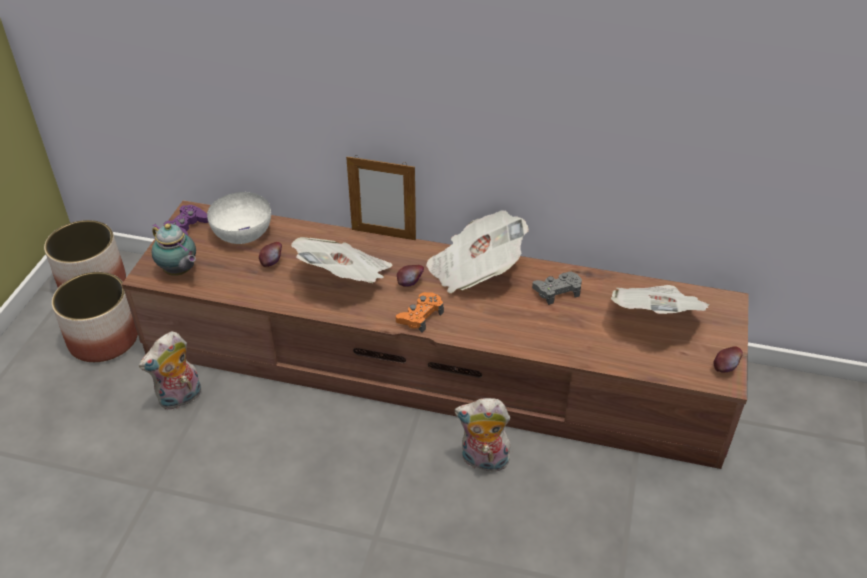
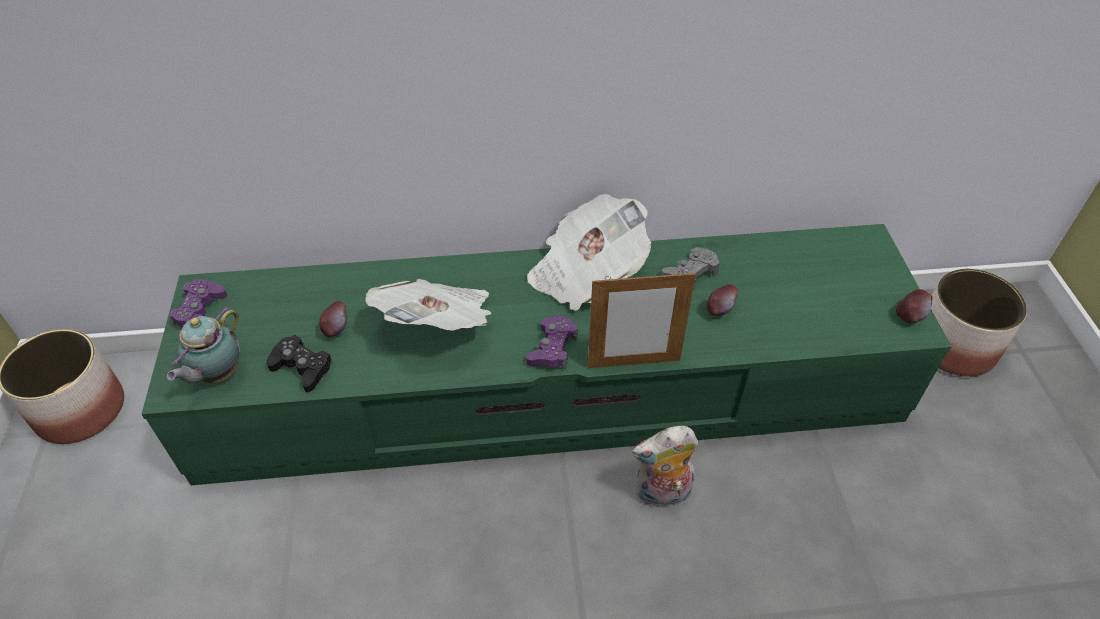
camera: 20 degrees left, 5 degrees up
(104, 339) = (125, 481): planter -> planter (954, 347)
(179, 272) = (217, 375): teapot -> teapot turned 90 degrees clockwise
(180, 399) = (262, 531): plush toy -> none
(237, 282) = (302, 367): none -> black game controller
(242, 232) = (278, 298): white bowl -> none
(383, 234) = (458, 256): picture frame -> picture frame (634, 363)
(410, 284) = (520, 311): apple -> apple (719, 310)
(420, 316) = (552, 348): orange game controller -> purple game controller
(433, 359) = (550, 386): brown tv stand -> green tv stand
(654, 317) = (808, 277): newspaper -> none

